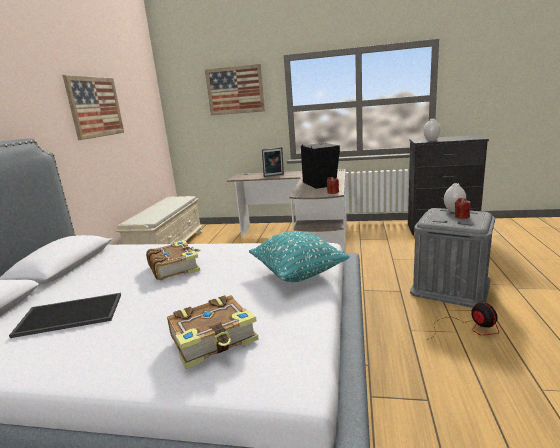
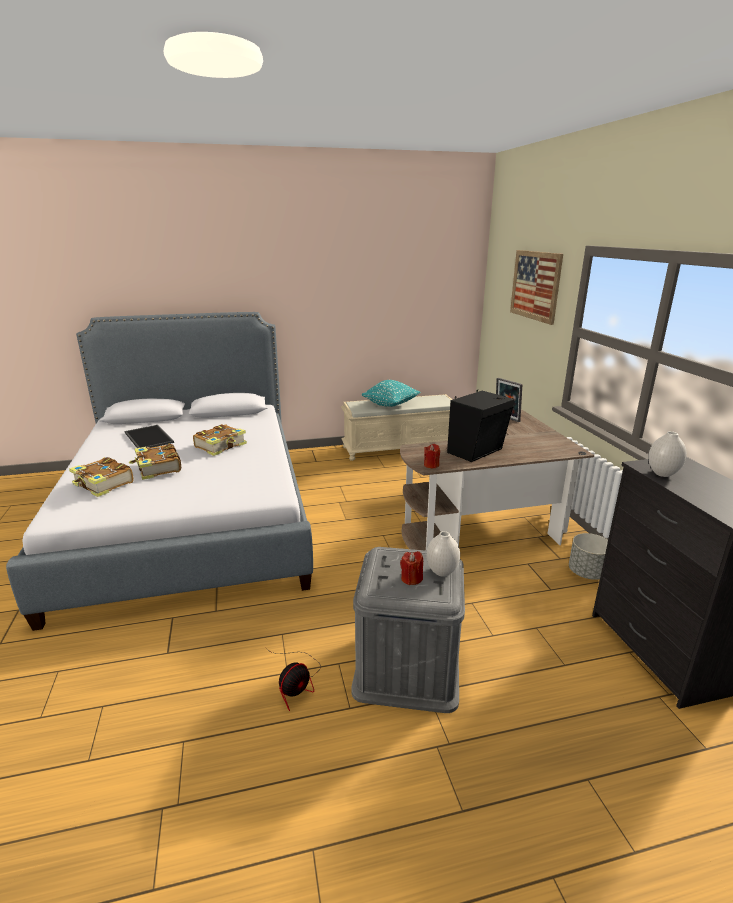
camera: 65 degrees right, 5 degrees up
(95, 107) = (355, 286): picture -> none
(201, 301) = (158, 468): none -> book
(298, 273) = (208, 494): turquoise pillow -> turquoise pillow (390, 405)
(376, 229) = (587, 573): none -> grey planter

